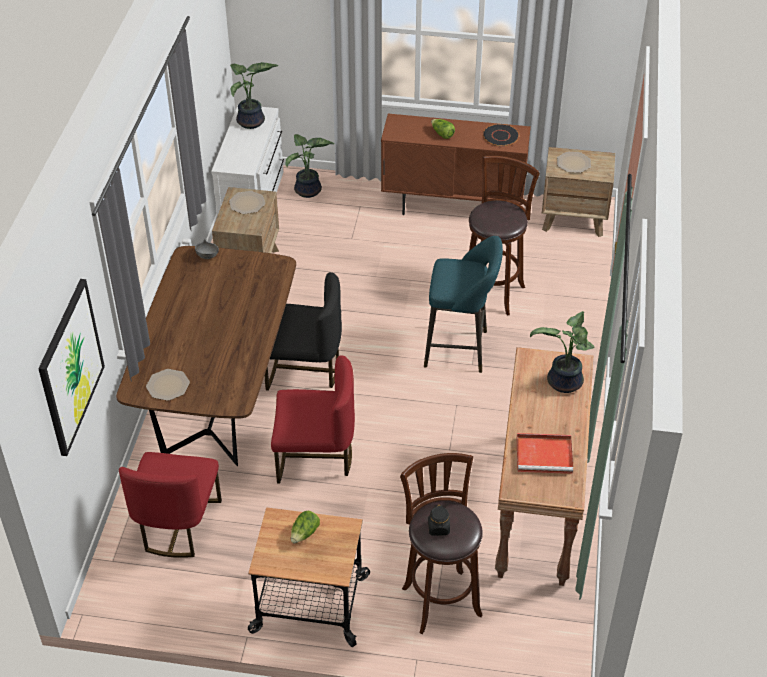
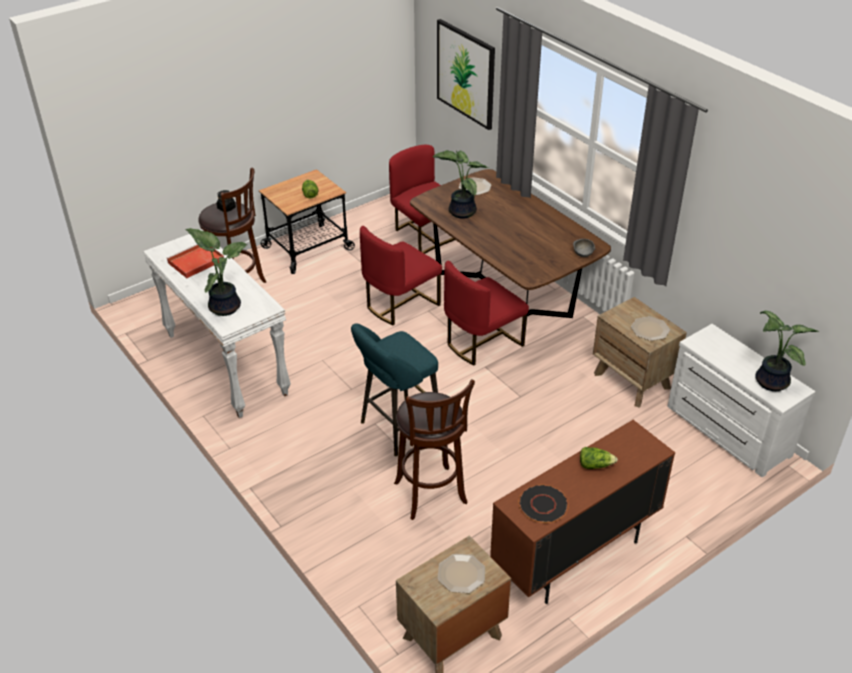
camera: 135 degrees right, 5 degrees down
(304, 369) = (482, 343): black chair -> red chair
(308, 192) = (705, 473): potted plant -> potted plant (460, 211)
(538, 508) = (225, 364): brown console table -> white console table

